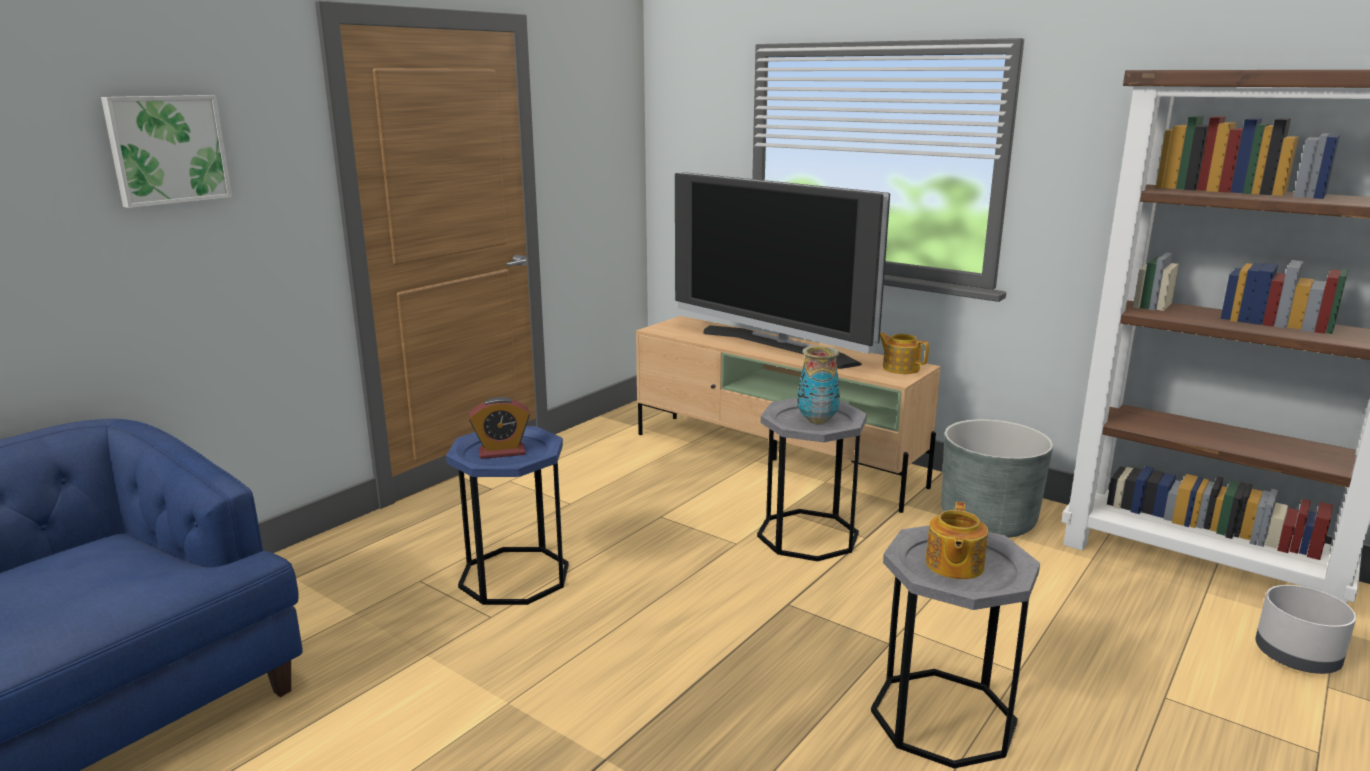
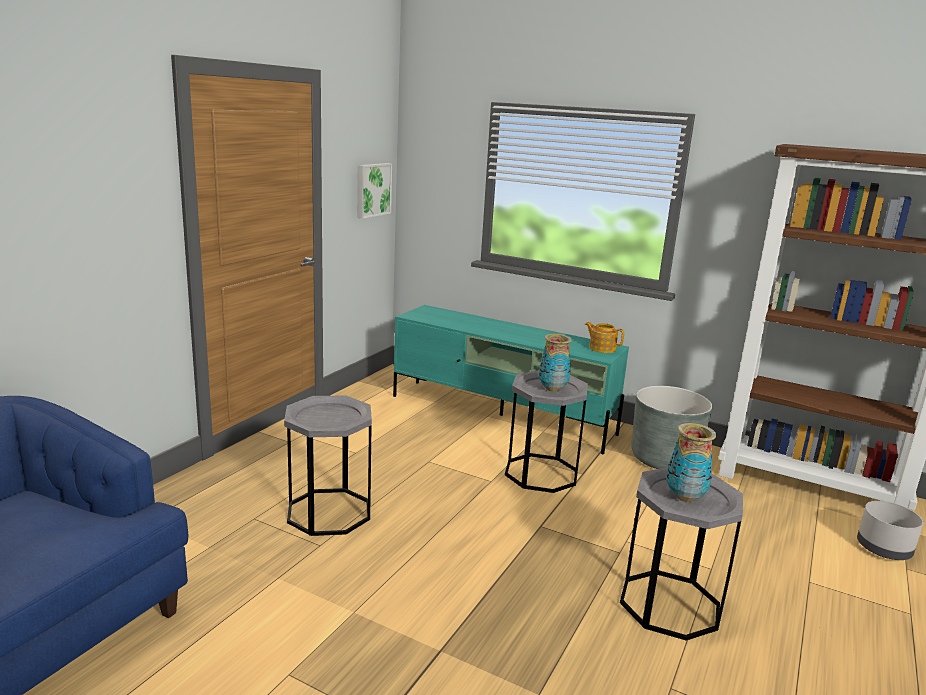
camera: 10 degrees left, 0 degrees up
(167, 149) = (57, 173): picture -> picture (372, 189)
(502, 452) = (325, 417): alarm clock -> none
(514, 576) = (329, 512): blue side table -> grey side table
(775, 460) = (502, 415): beige tv stand -> turquoise tv stand
(777, 346) = (507, 330): television -> none
(953, 565) = (684, 497): teapot -> vase

